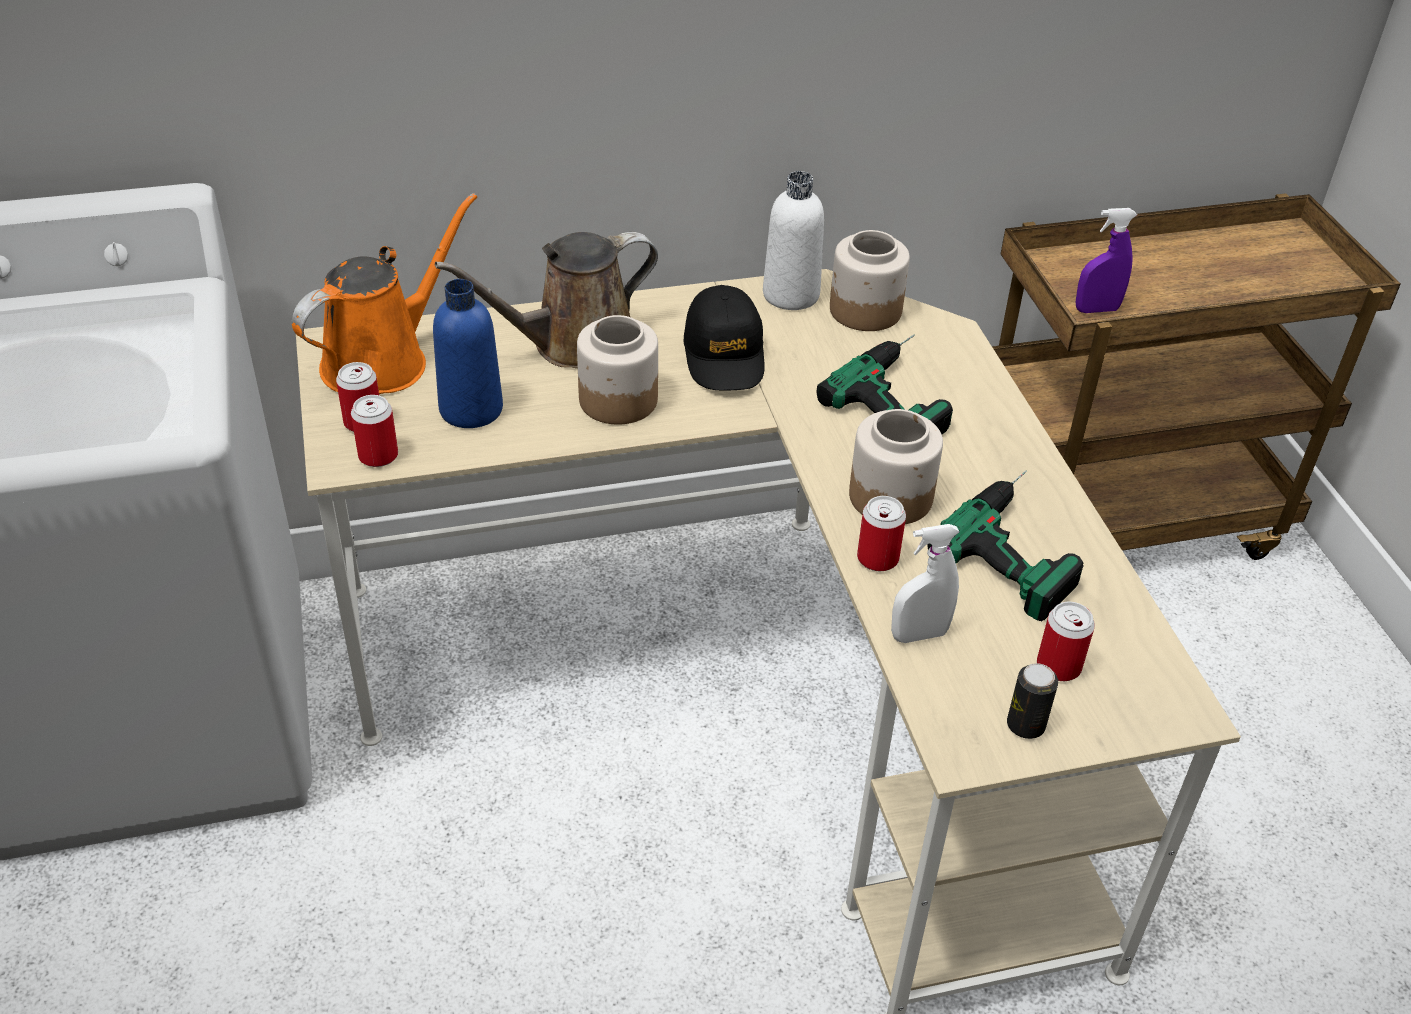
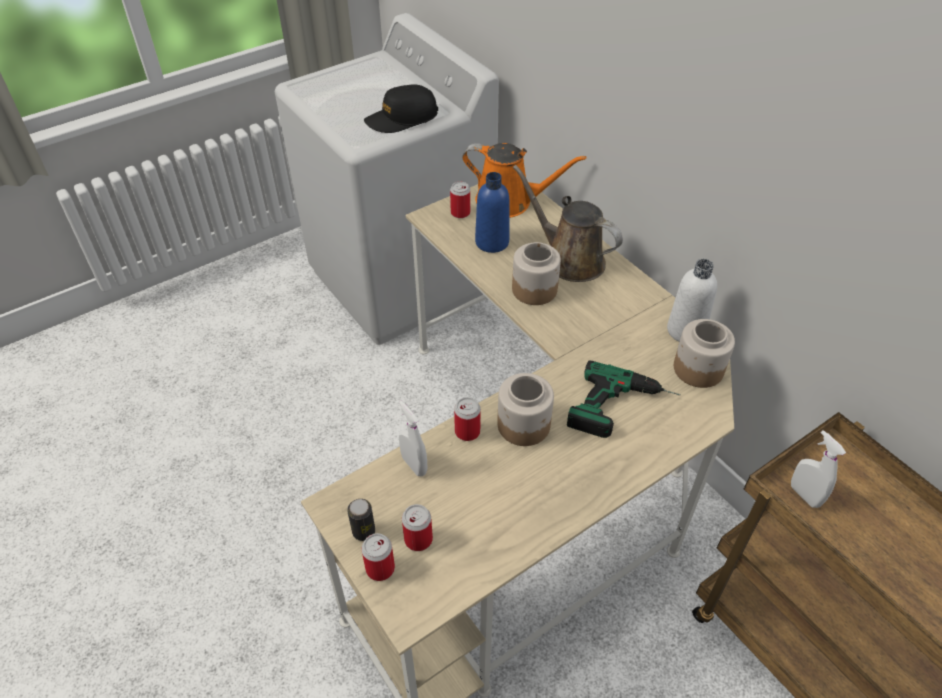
camera: 70 degrees right, 5 degrees up
(378, 455) = (440, 226): can -> can (380, 568)
(724, 354) = (605, 318): black cap -> black cap (402, 118)
(1023, 545) = (516, 500): power drill -> none
(1096, 309) = (804, 495): purple spray bottle -> white spray bottle

